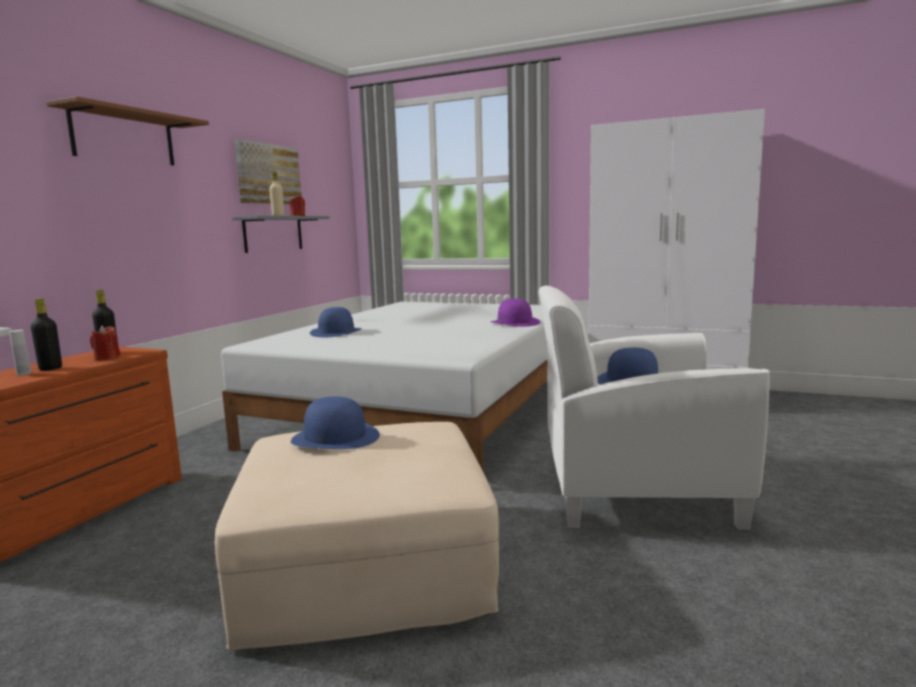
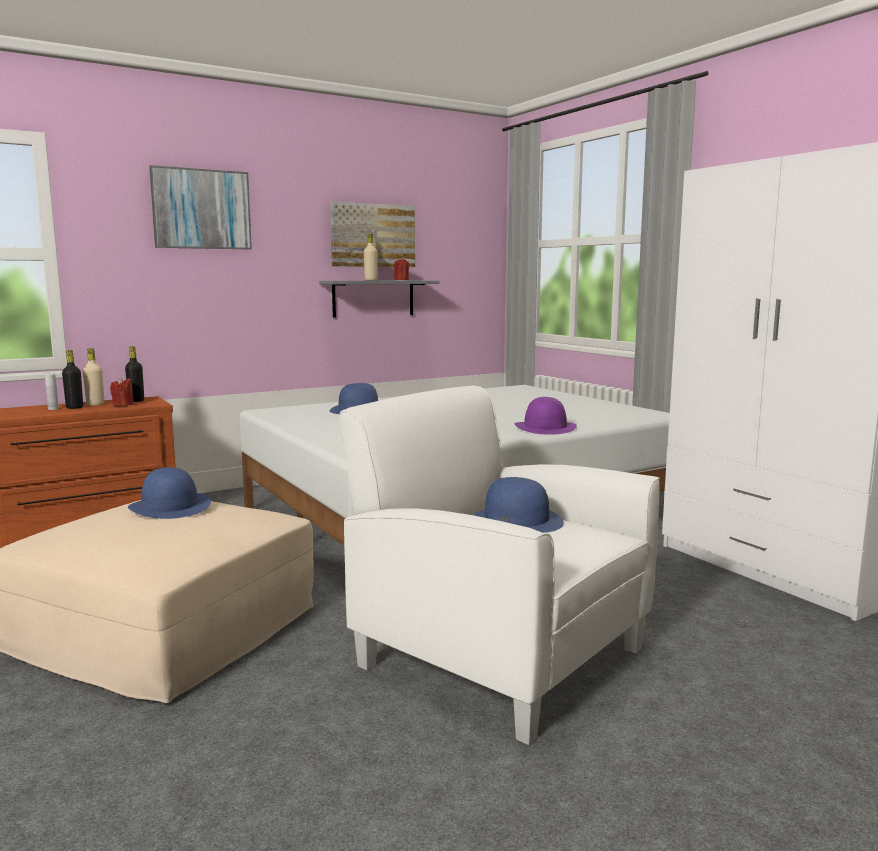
camera: 35 degrees right, 0 degrees up
(67, 362) = (95, 404): none -> beige bottle
(124, 137) = (201, 209): brown shelf -> picture

